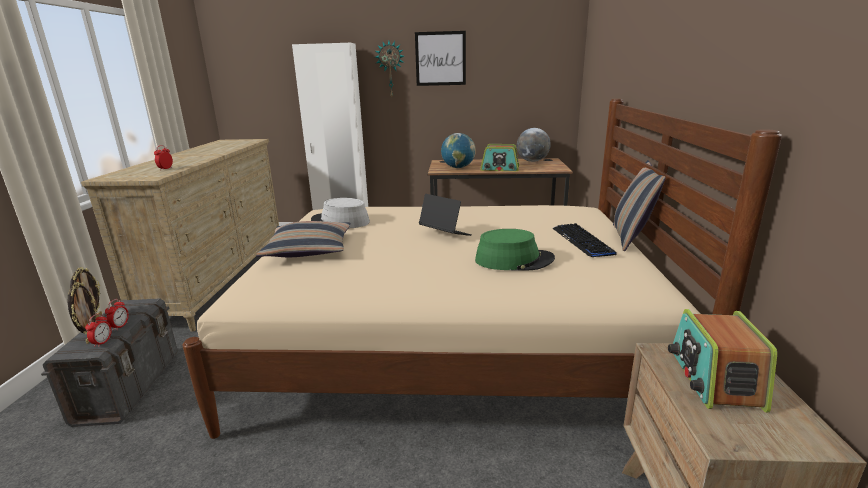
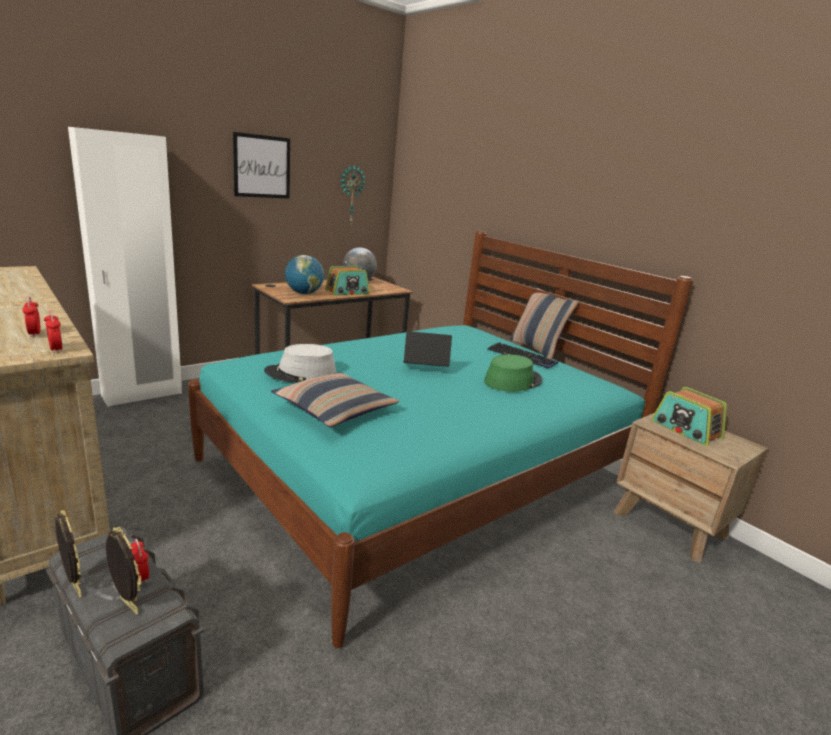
camera: 45 degrees left, 0 degrees up
(102, 342) = (159, 602): alarm clock -> alarm clock (56, 349)
(390, 69) = (201, 174): wall clock -> wall clock (351, 194)
(450, 343) = (419, 474): beige bed -> turquoise bed

